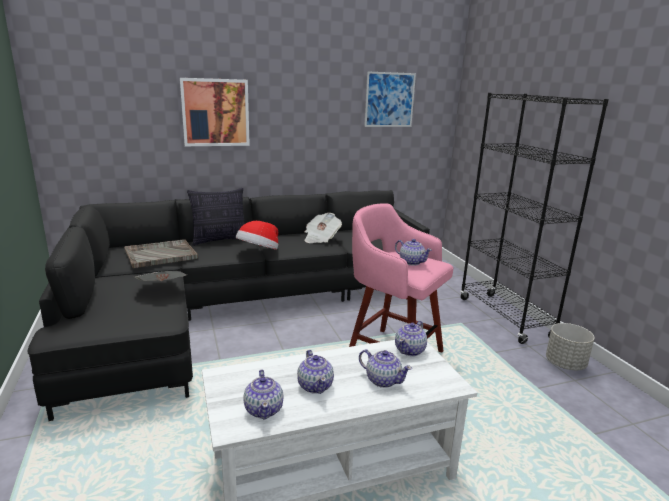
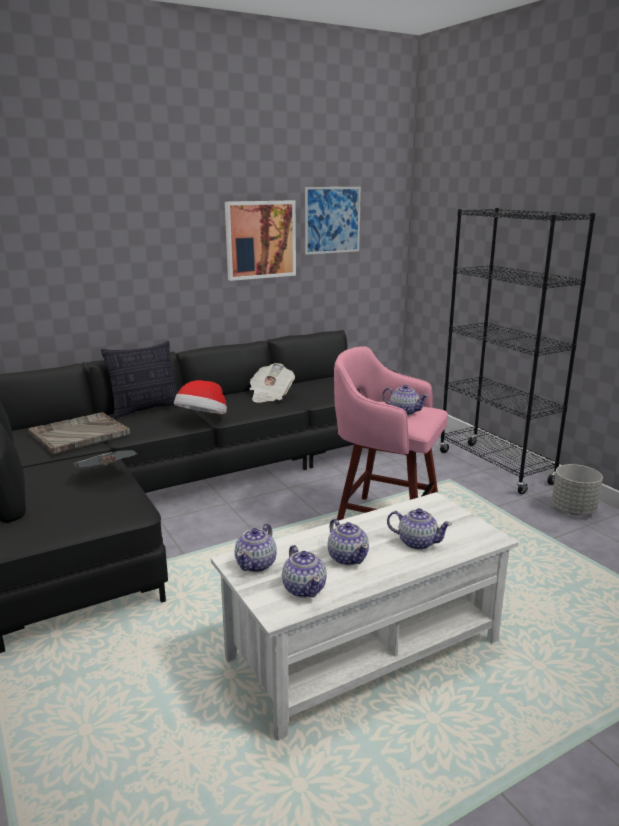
camera: 10 degrees left, 0 degrees up
(215, 112) = (125, 248): picture -> picture (260, 239)
(410, 350) = (432, 508): teapot -> teapot (256, 564)

